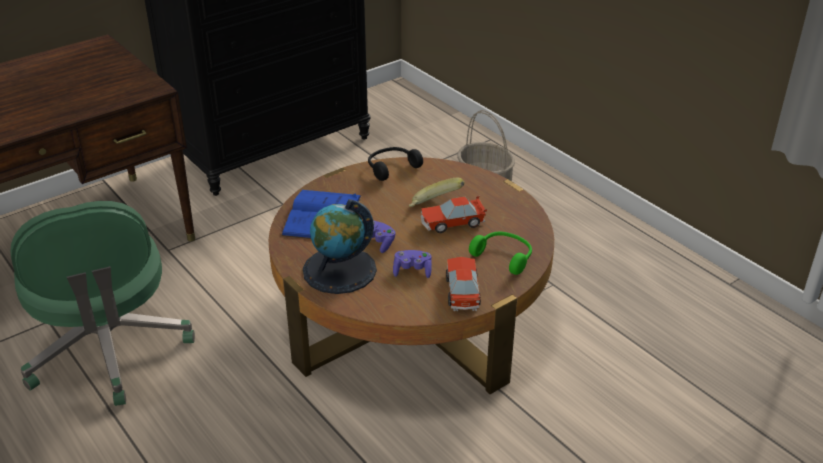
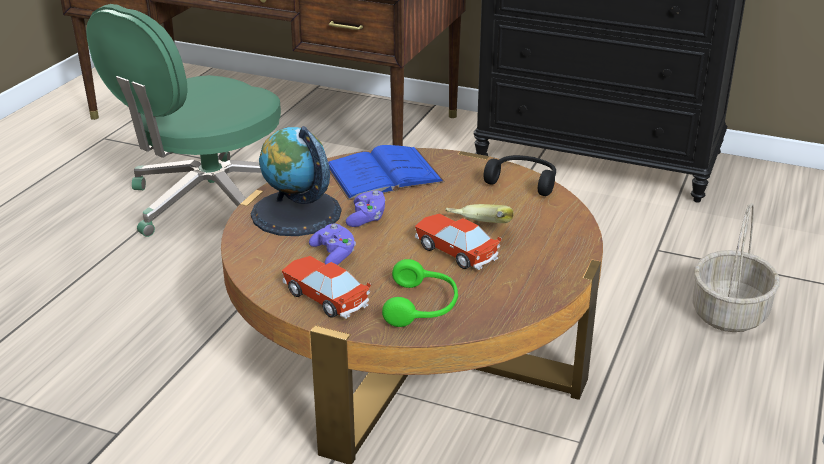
camera: 60 degrees right, 5 degrees down
(462, 291) = (325, 297): toy car -> toy car turned 105 degrees counterclockwise

